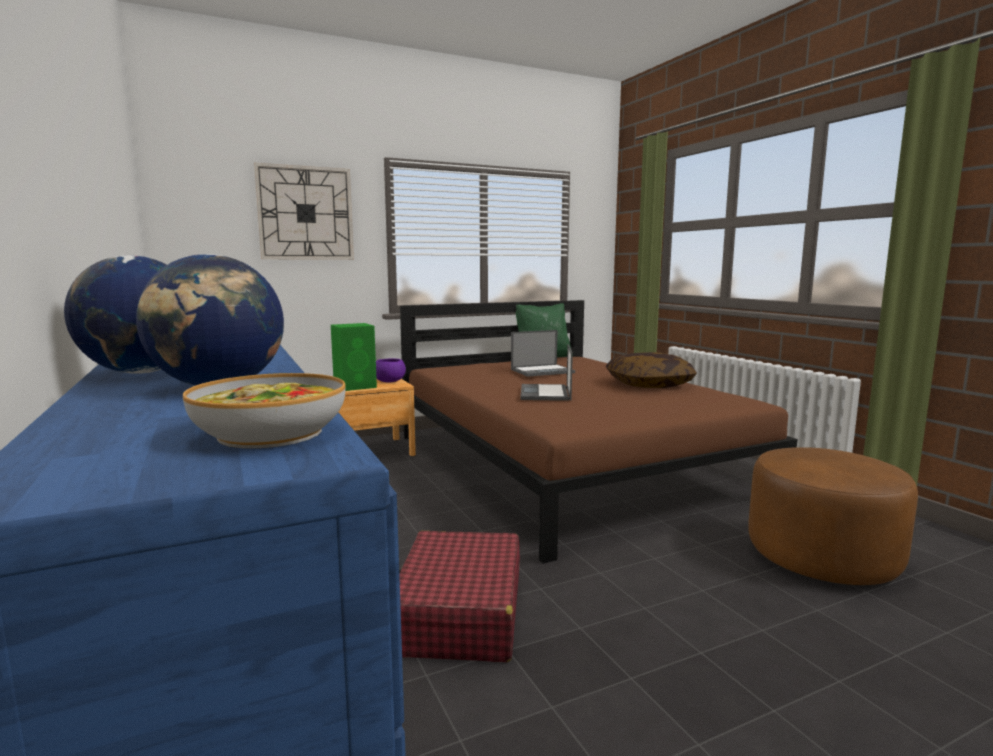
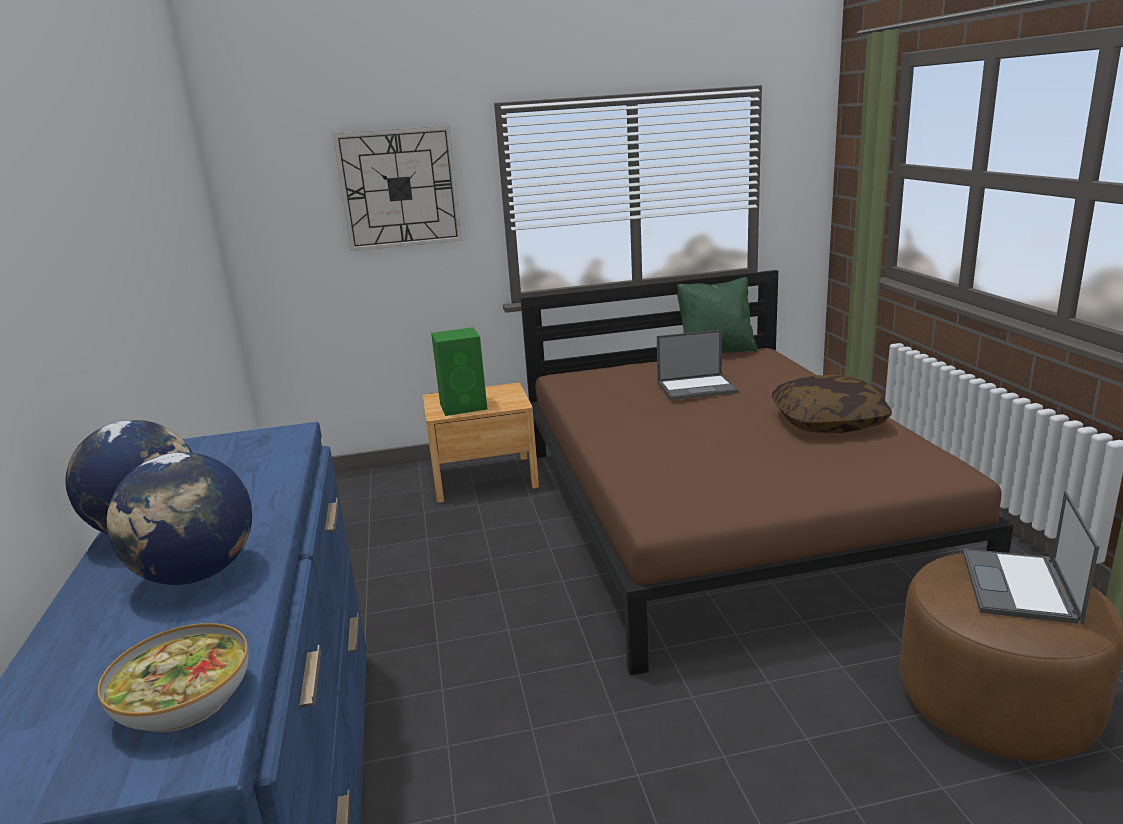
camera: 15 degrees right, 10 degrees up
(389, 381) = (507, 396): purple bowl -> none
(459, 614) = (512, 738): red suitcase -> none
(545, 393) = (677, 439): laptop -> laptop (1020, 587)

